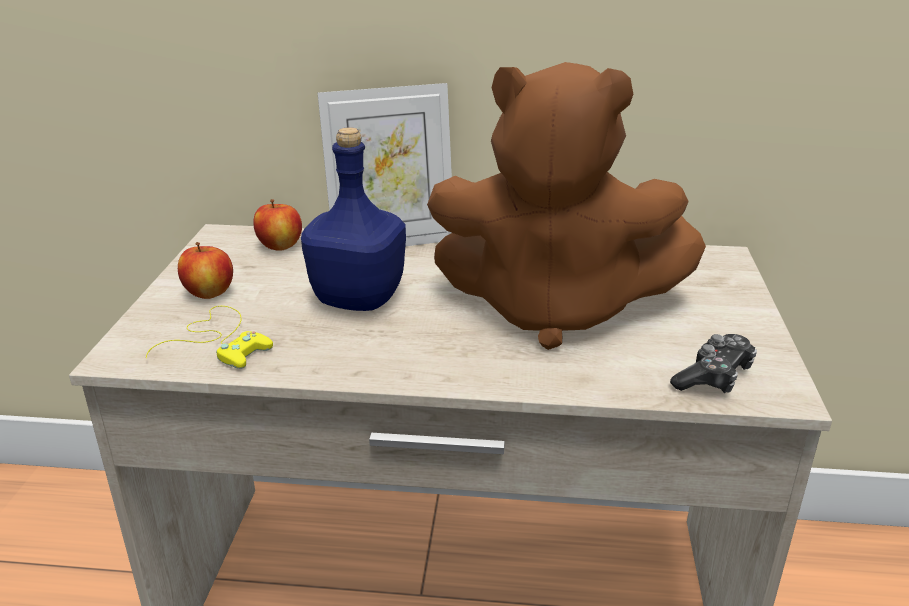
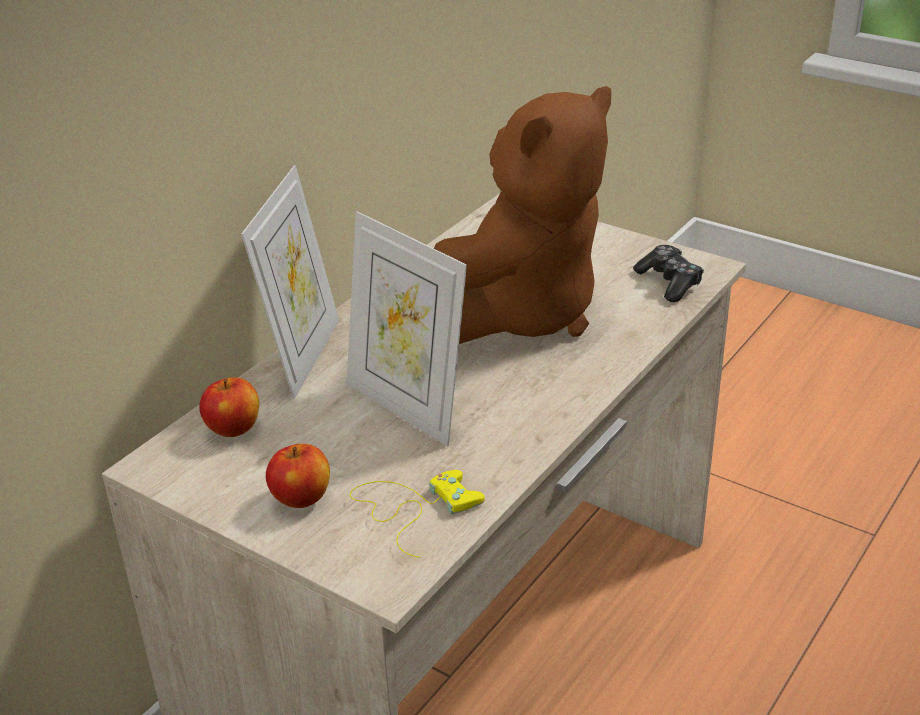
camera: 60 degrees left, 5 degrees up
(358, 299) = (407, 406): blue bottle -> picture frame

